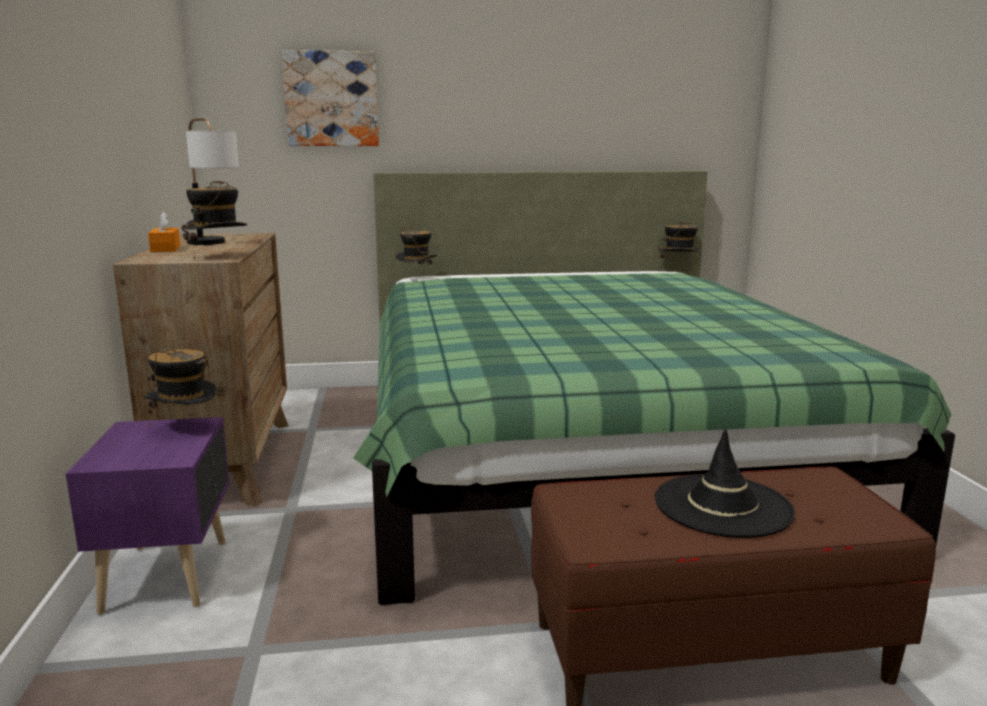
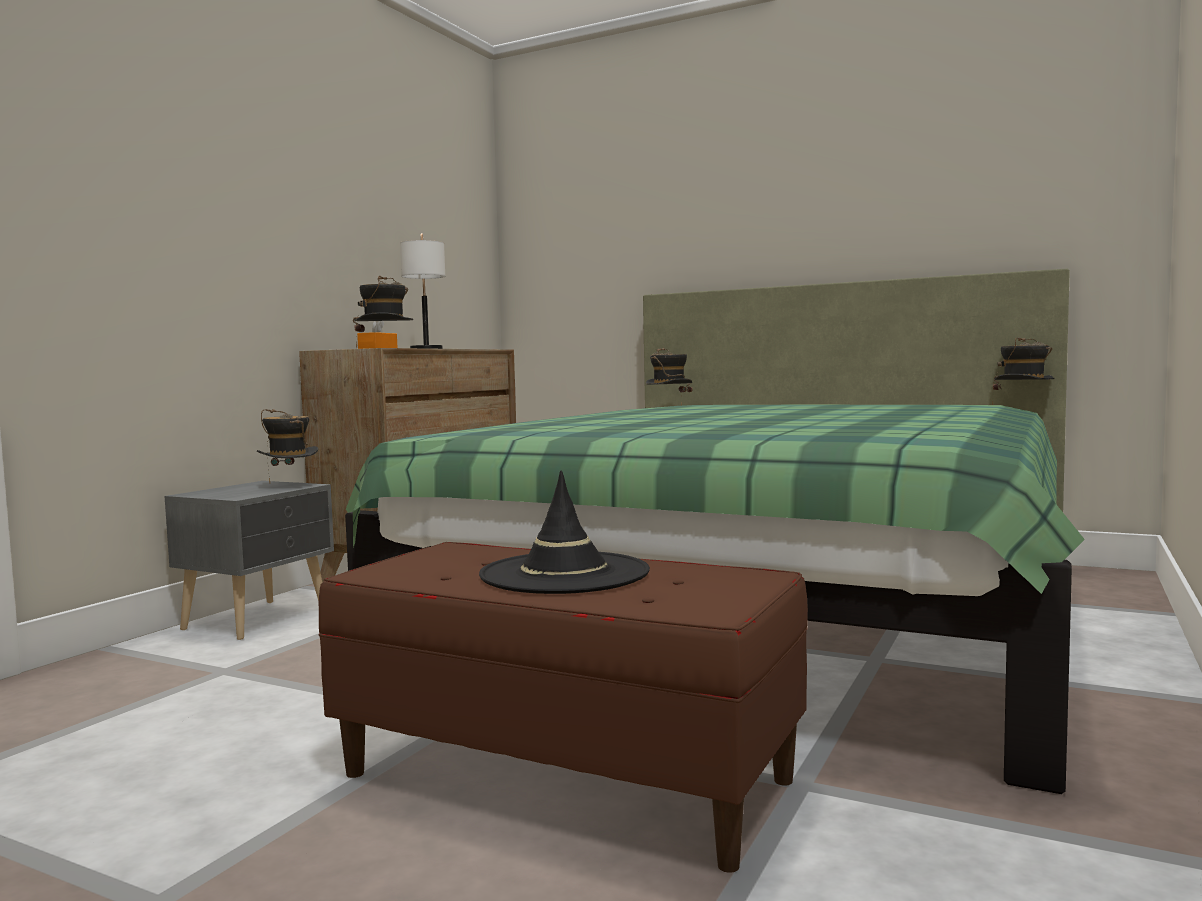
camera: 35 degrees right, 10 degrees down
(170, 574) = (260, 619): purple nightstand -> grey nightstand
(331, 99) = (613, 224): picture -> none

